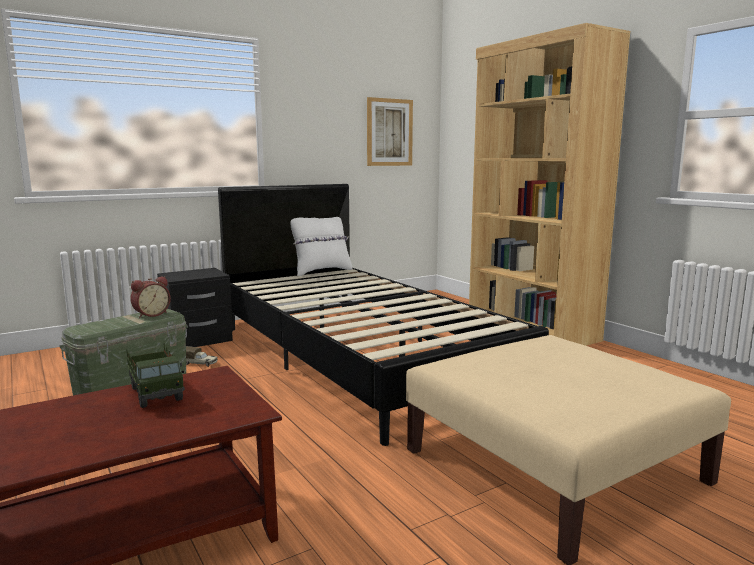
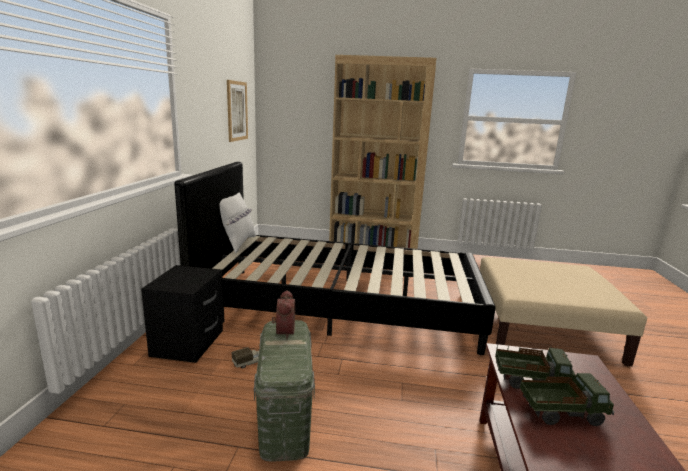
camera: 50 degrees left, 5 degrees up
(100, 412) = (561, 413): none -> toy truck

